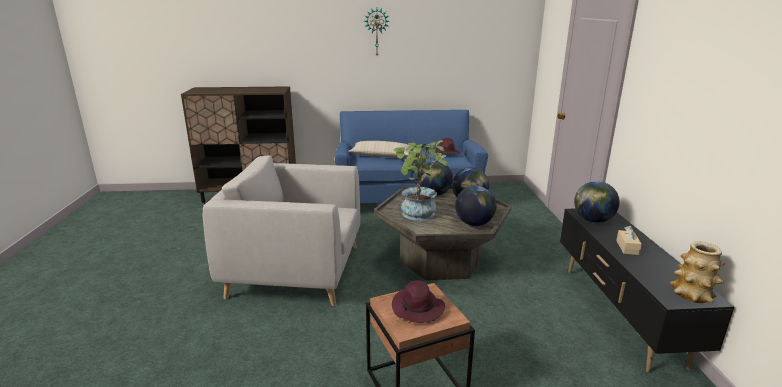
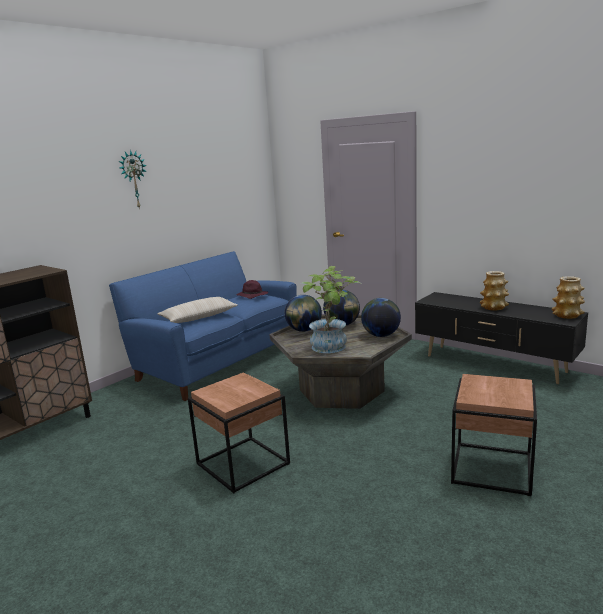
camera: 45 degrees left, 5 degrees down
(295, 270) = (242, 464): grey armchair -> brown side table
(418, 308) = (494, 390): purple hat -> none
(592, 220) = (445, 302): globe -> none
(627, 247) = (494, 307): beige tissue box -> vase

